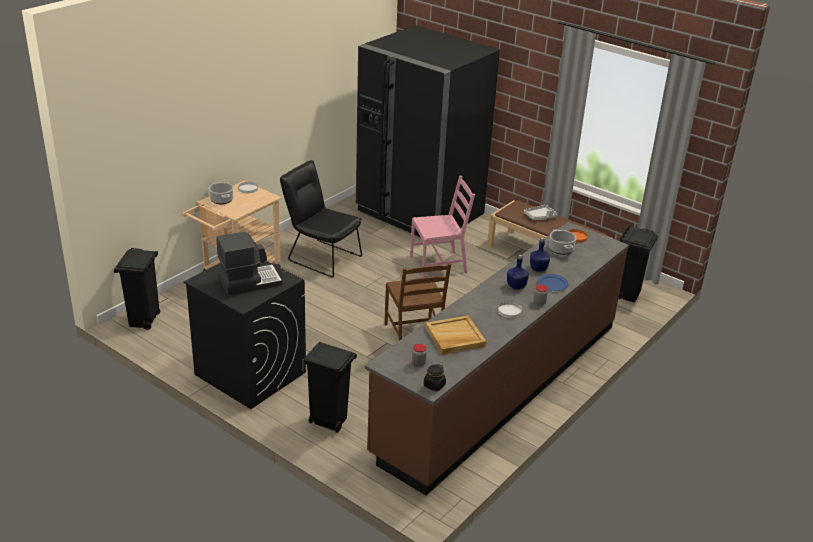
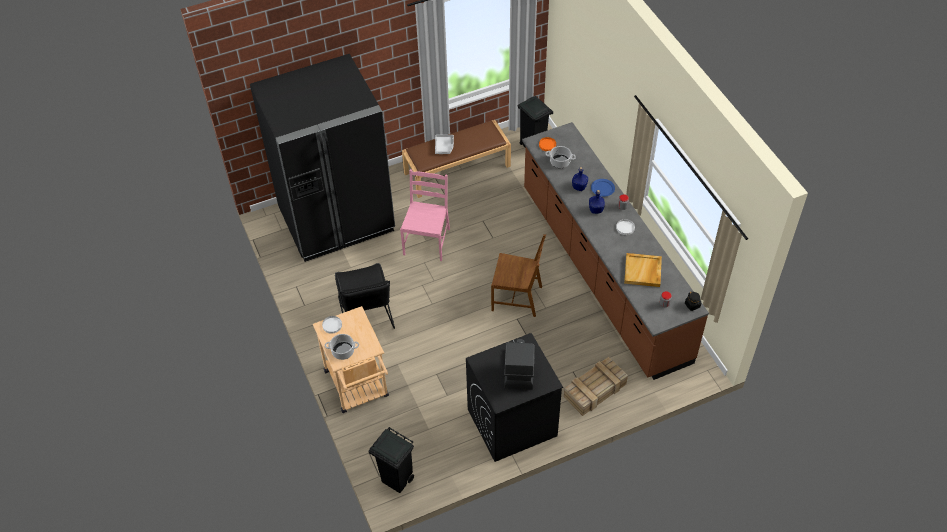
camera: 60 degrees left, 20 degrees up
(321, 257) = (367, 317): black chair -> black chair turned 75 degrees counterclockwise
(328, 421) = (594, 391): black trash can -> crate

